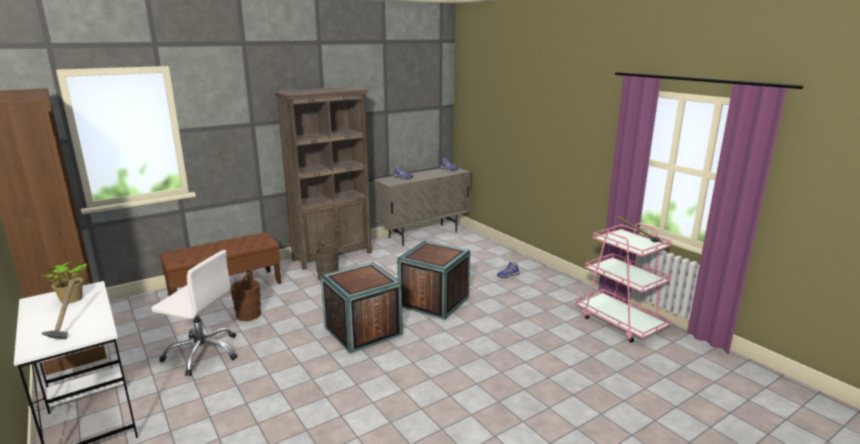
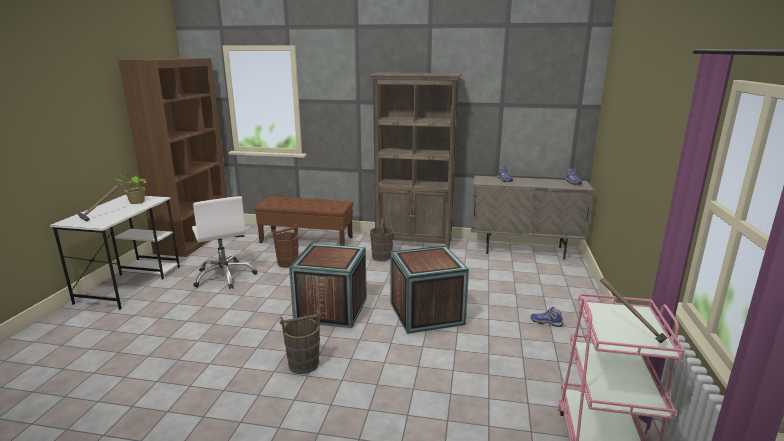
camera: 45 degrees right, 0 degrees up
(414, 373) = (304, 364): none -> brown bucket

